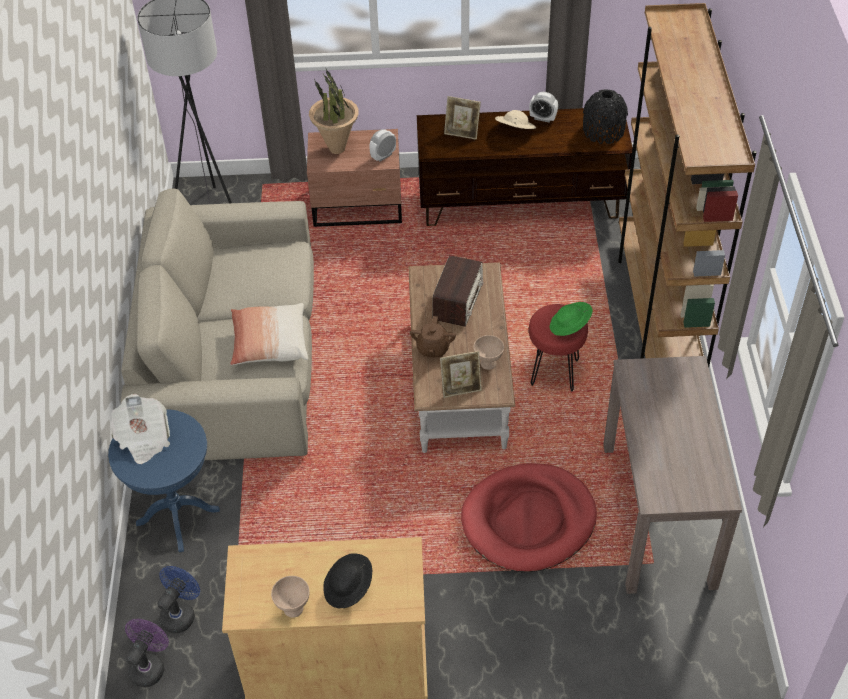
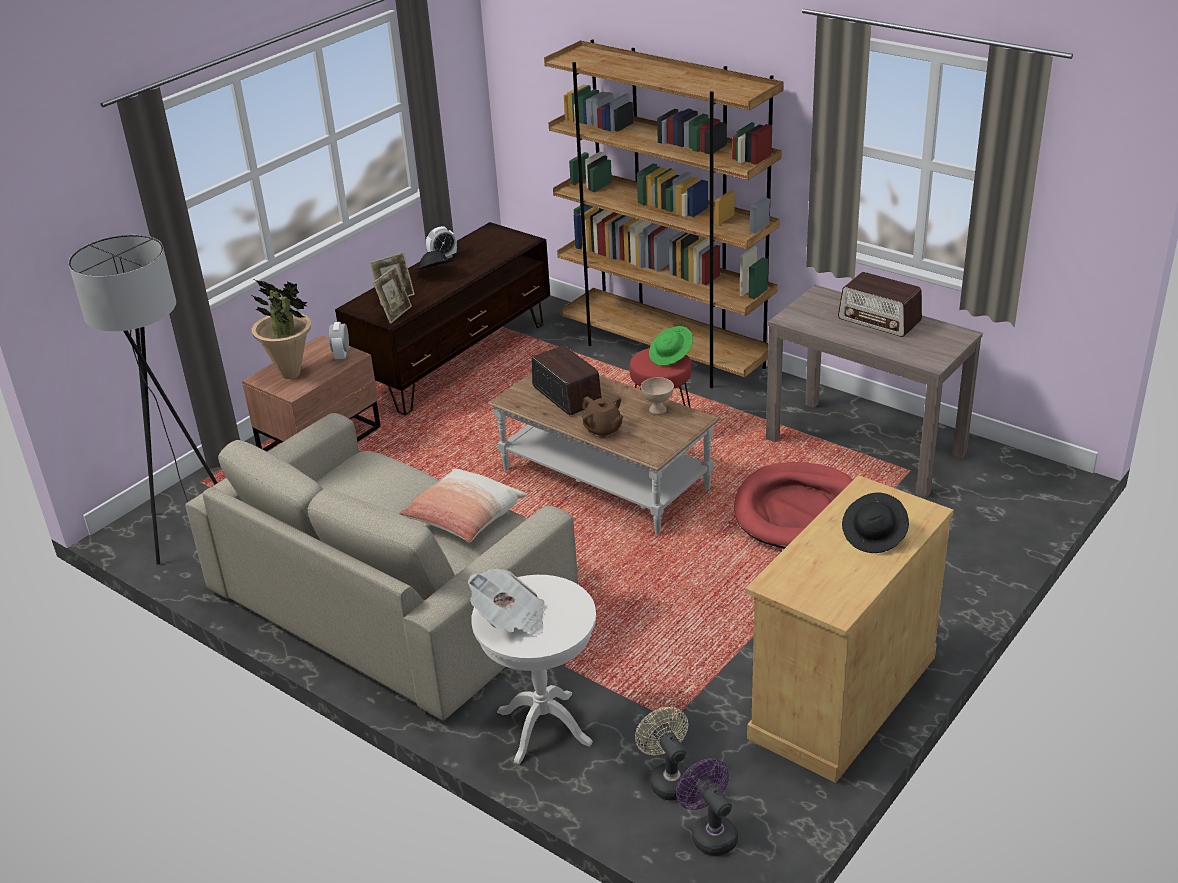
camera: 50 degrees left, 15 degrees down
(178, 517) = (543, 727): blue side table -> white side table
(181, 613) = (668, 779): blue fan -> beige fan
(293, 609) = (866, 577): beige bowl -> none
(461, 388) = (666, 434): picture frame -> picture frame (395, 313)
(514, 130) = (435, 274): beige hat -> black hat
(603, 131) = (502, 240): black vase -> none
(689, 429) = (879, 320): none -> radio

